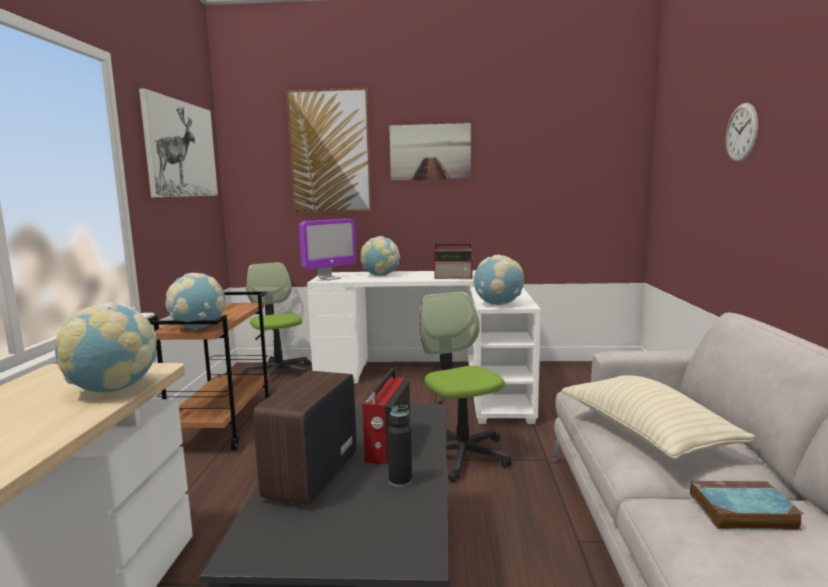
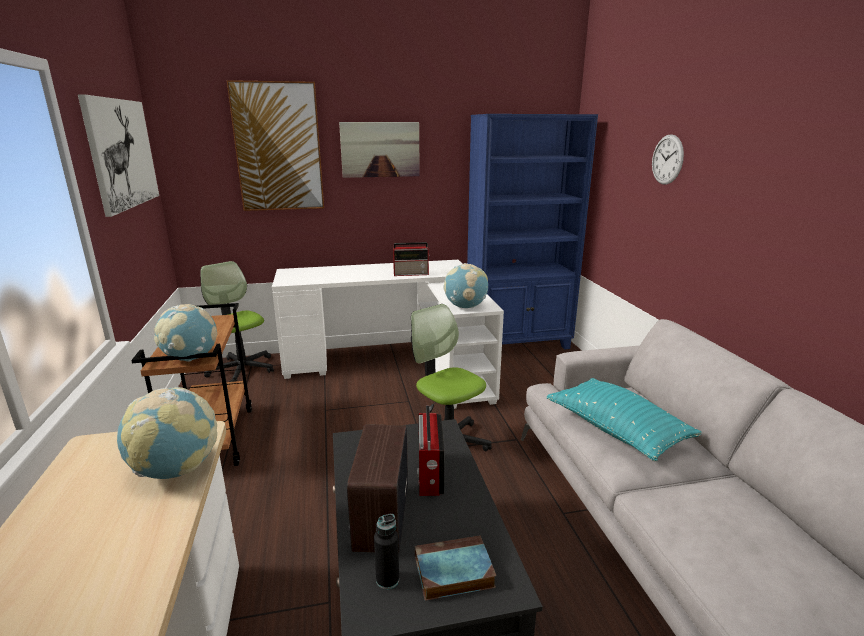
camera: 15 degrees left, 10 degrees up
(329, 278) = (291, 279): monitor -> none
(380, 275) = (339, 272): globe -> none
(400, 481) = (459, 512): black bottle -> black bottle (387, 579)
(584, 370) = (518, 344): none -> blue bookcase
(646, 435) = (616, 430): beige pillow -> turquoise pillow
(741, 512) = (704, 497): book -> book (452, 572)

